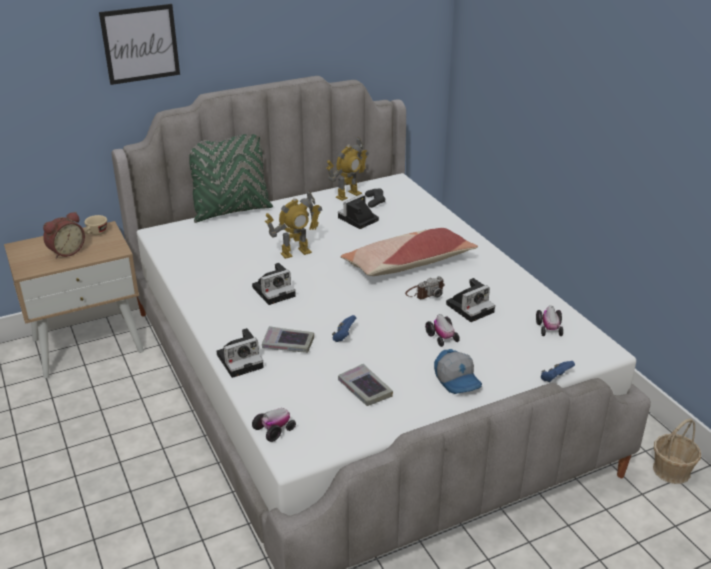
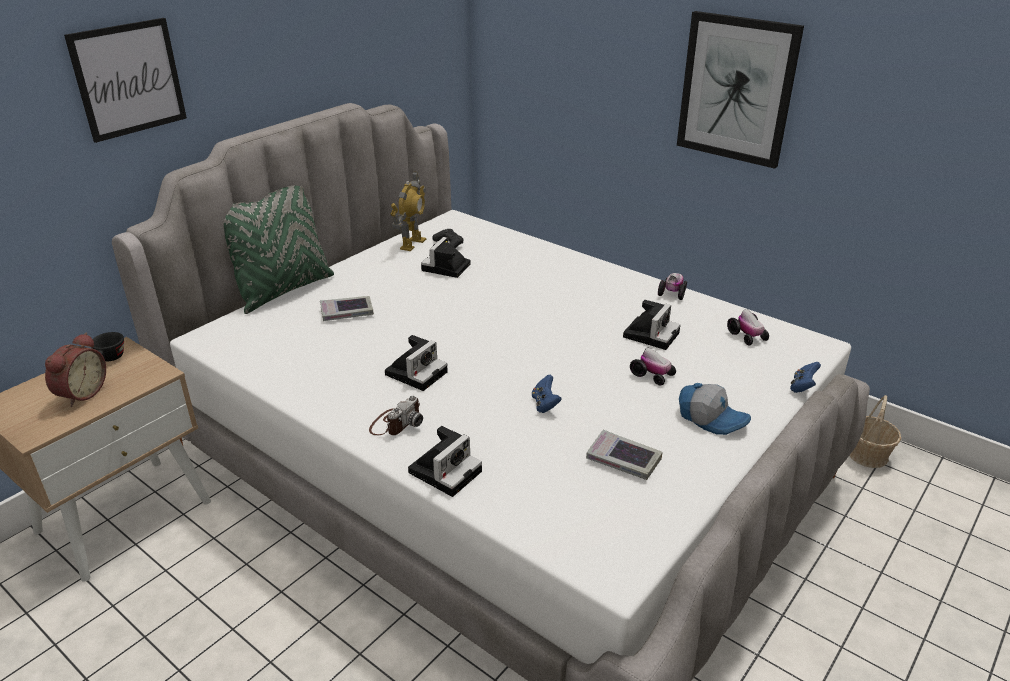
camera: 25 degrees left, 0 degrees up
(96, 234) = (110, 359): beige cup -> black cup
(274, 430) = (563, 548): toy car -> toy car (672, 293)
(288, 344) = (487, 432): book -> book (347, 312)
(295, 252) = (404, 321): toy robot -> none
(408, 264) = (544, 304): pillow -> none
(425, 292) = (589, 330): camera -> camera (396, 423)
(617, 114) = (736, 89): none -> picture

